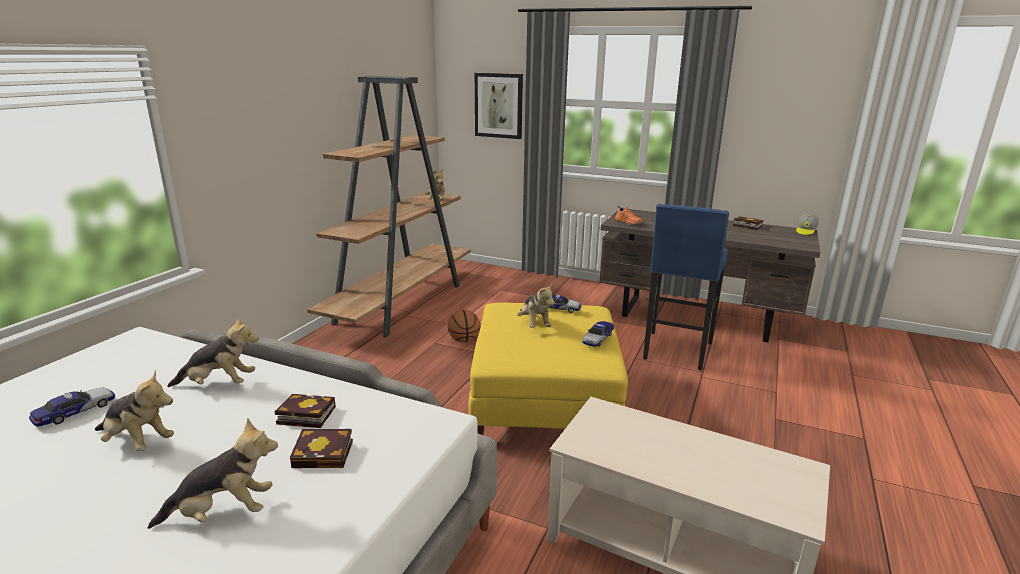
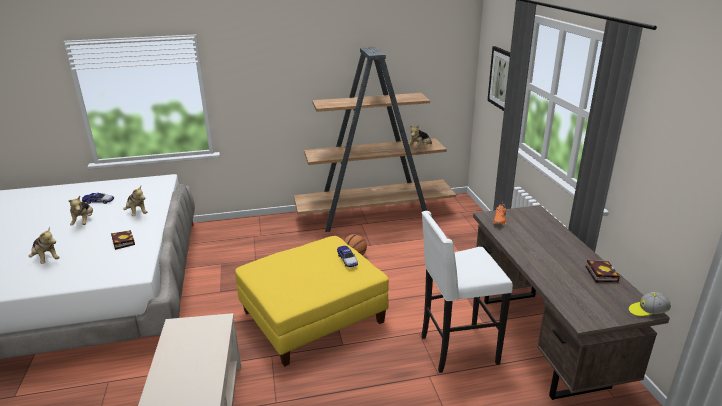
camera: 55 degrees right, 5 degrees up
(326, 453) = (95, 260): book -> none
(534, 324) = (311, 260): plush toy -> none
(598, 338) = (318, 289): toy car -> none
(676, 351) = (456, 349): blue stool -> white stool

